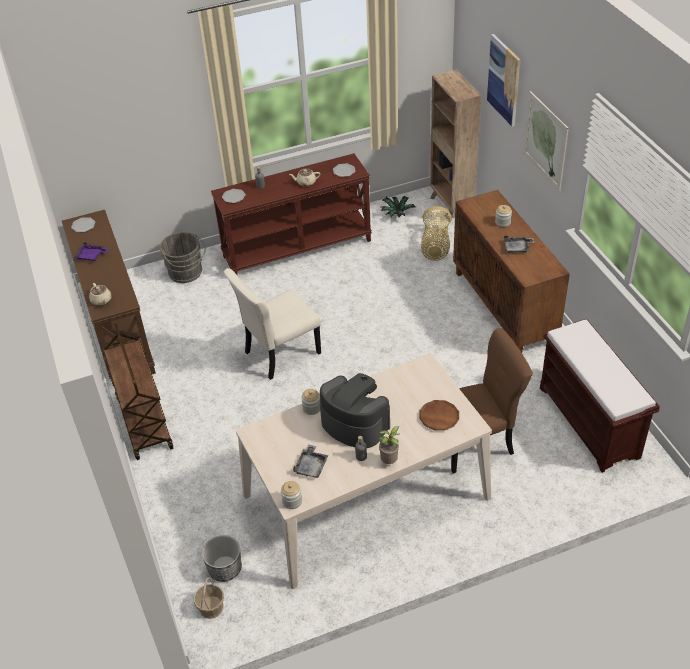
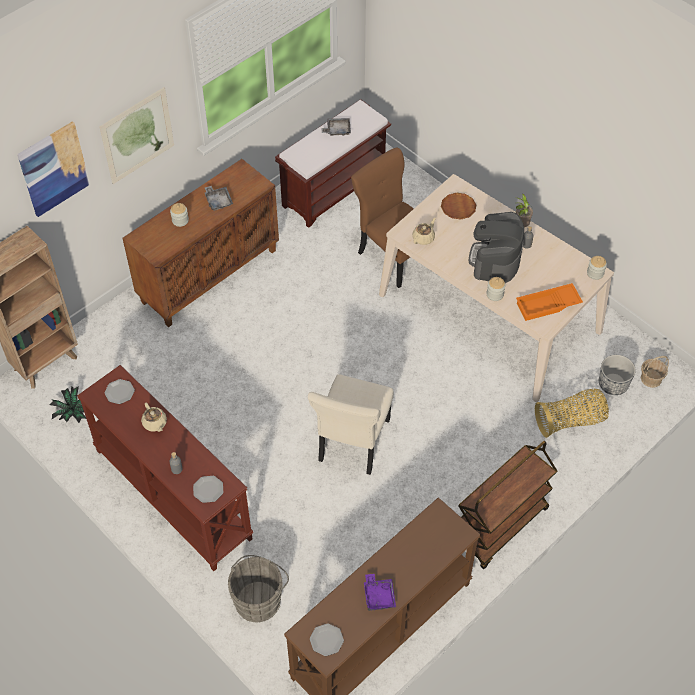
camera: 115 degrees left, 10 degrees up
(101, 300) = (446, 541): beige teapot -> beige teapot (423, 238)
(274, 444) = (548, 306): none -> orange tray
(279, 354) = (352, 443): beige chair -> beige chair turned 75 degrees clockwise
(311, 466) = (555, 273): grey tray -> grey tray (337, 130)
(435, 246) = (126, 358): basket -> basket (570, 421)

